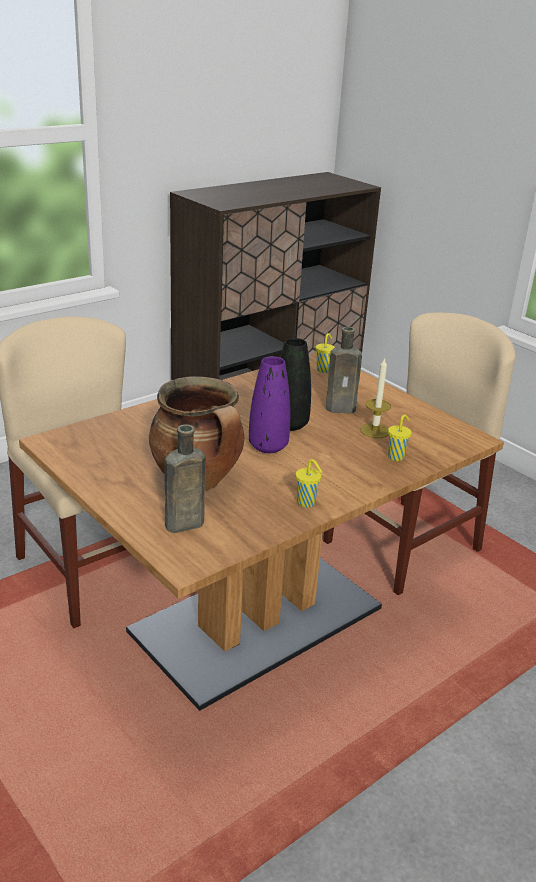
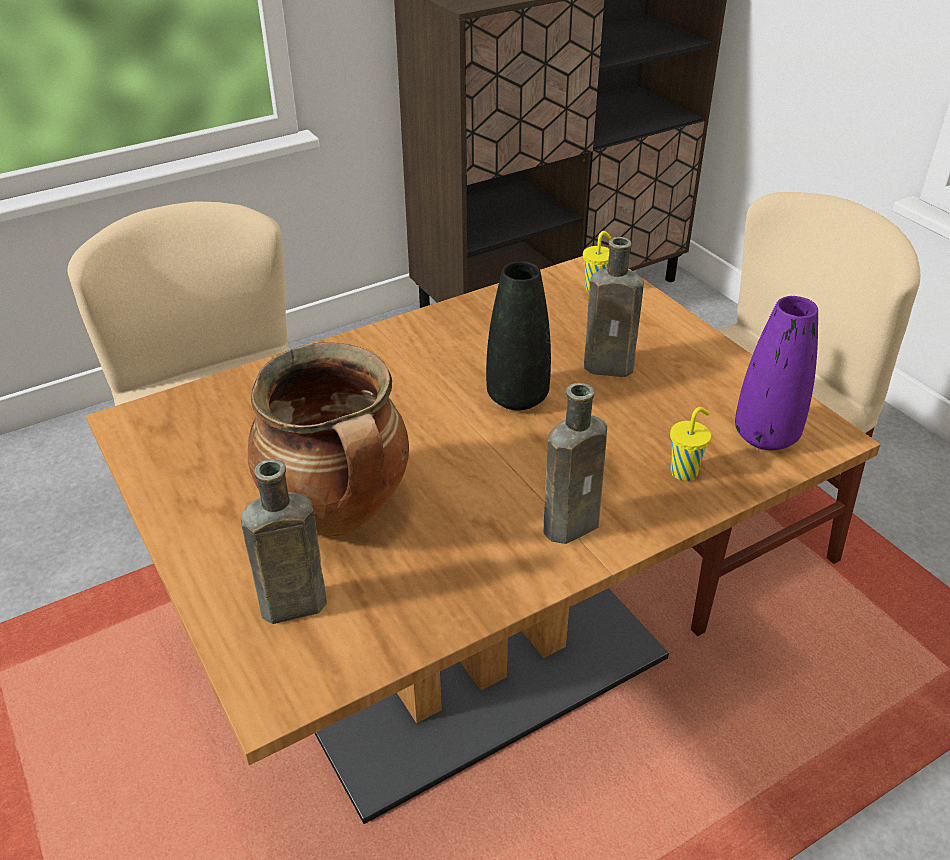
camera: 10 degrees right, 10 degrees up
(268, 446) = (472, 442): purple vase -> purple vase (765, 436)
(307, 503) = (510, 568): yellow cup -> none
(338, 482) = (574, 523): none -> brown bottle
(375, 431) = (657, 414): candle -> none

